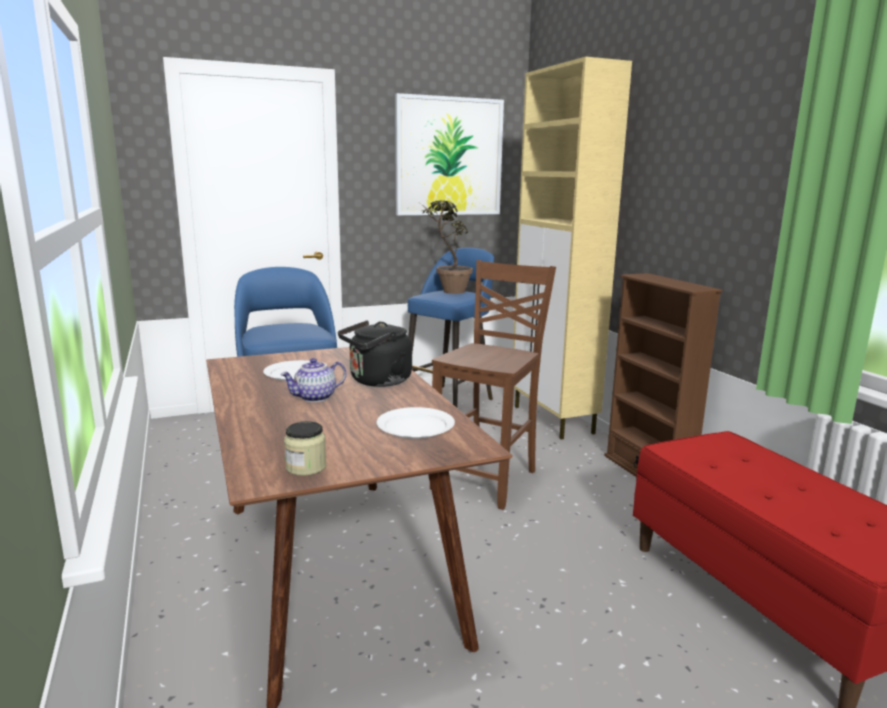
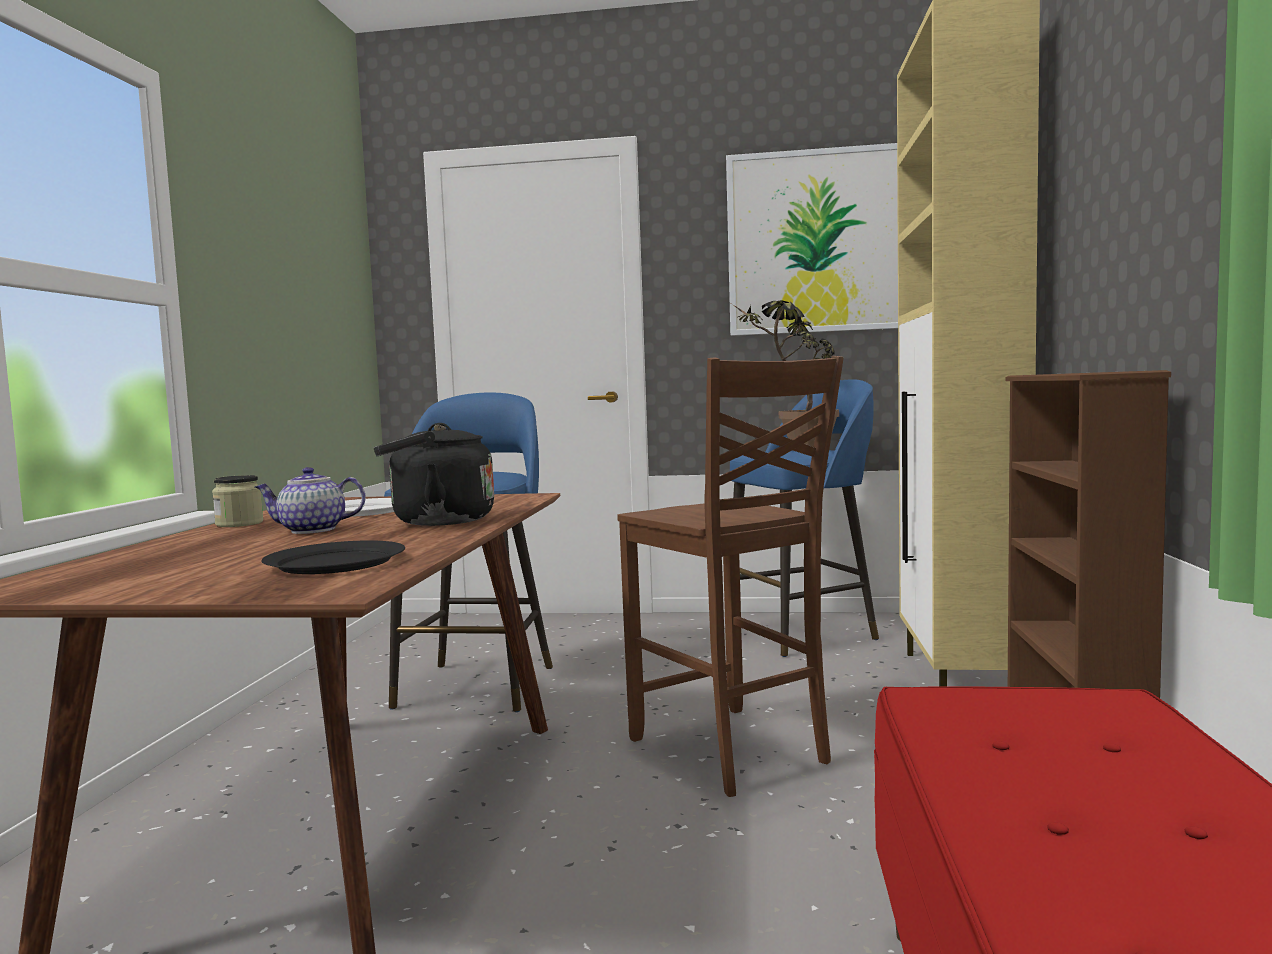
camera: 30 degrees right, 10 degrees down
(306, 467) = (77, 585): jar -> jar (239, 524)
(415, 426) = (337, 562): white plate -> black plate
(488, 480) = (731, 752): brown chair -> brown chair turned 90 degrees clockwise

